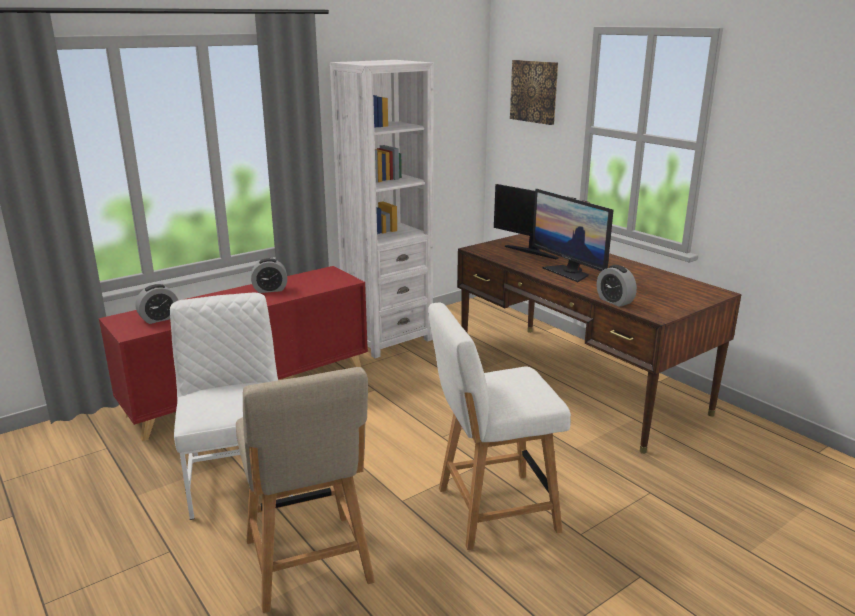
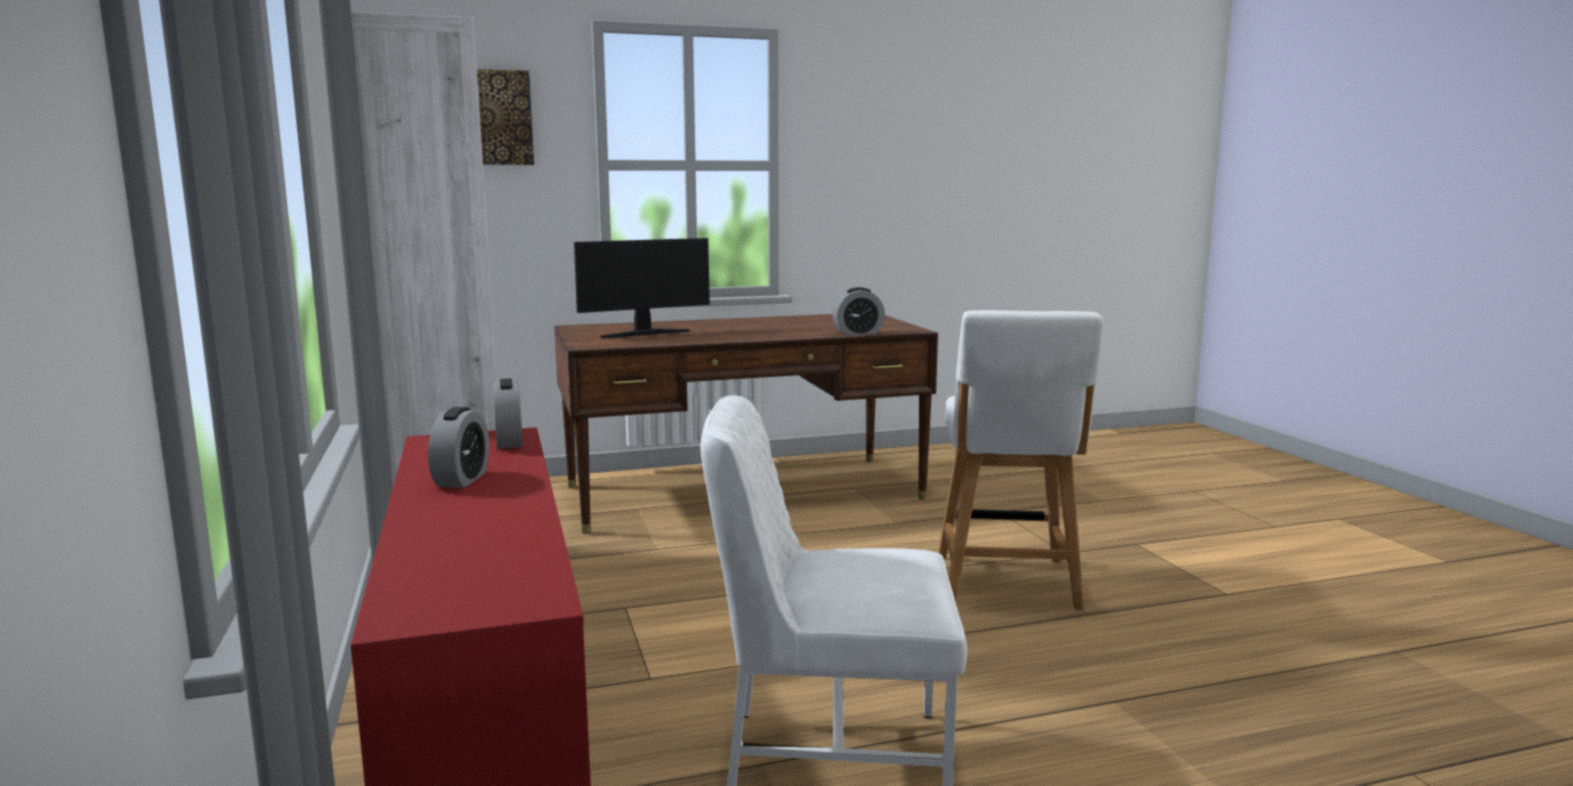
camera: 70 degrees left, 10 degrees down
(159, 319) = (481, 572): alarm clock -> alarm clock (509, 442)
(309, 566) = (1104, 716): beige chair -> none
(569, 272) = (745, 333): monitor -> none

